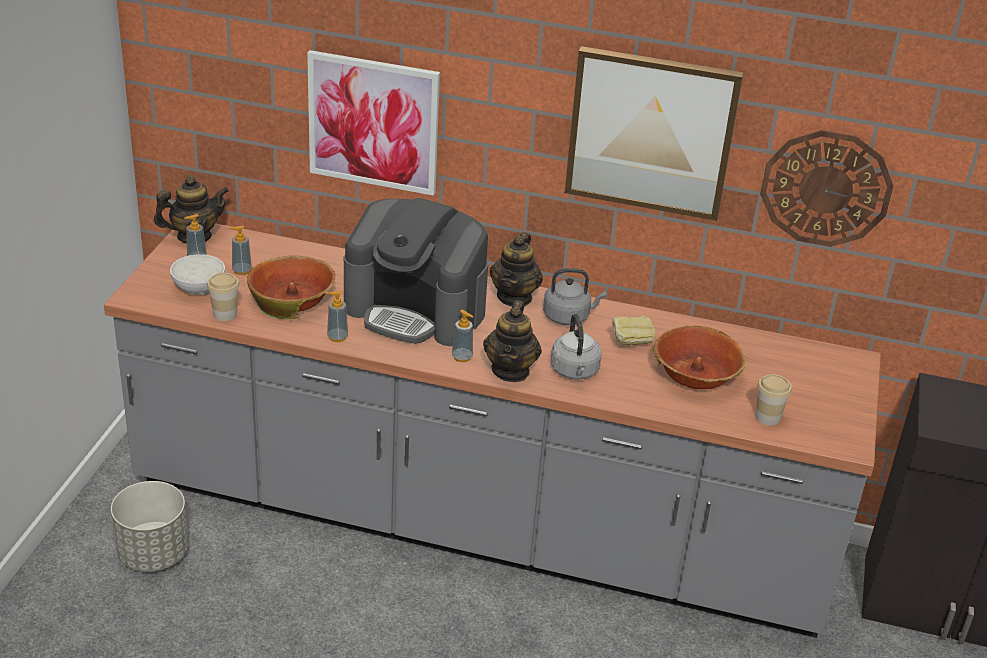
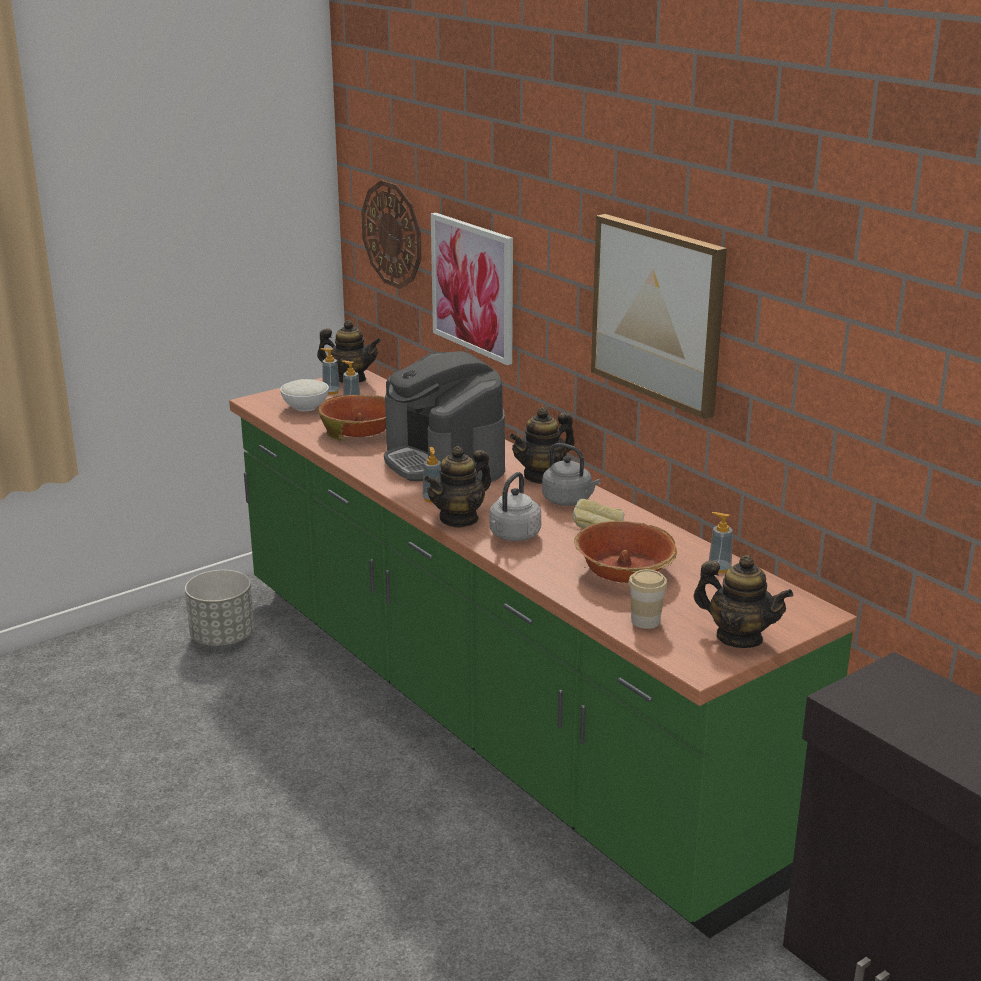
camera: 40 degrees right, 10 degrees down
(225, 314) = (298, 426): cup -> none
(337, 337) = (356, 460): soap dispenser -> soap dispenser (719, 568)
(479, 524) = (490, 714): grey counter -> green counter
(826, 188) = (802, 395): wall clock -> wall clock (392, 234)
(839, 405) = (739, 637): none -> teapot

